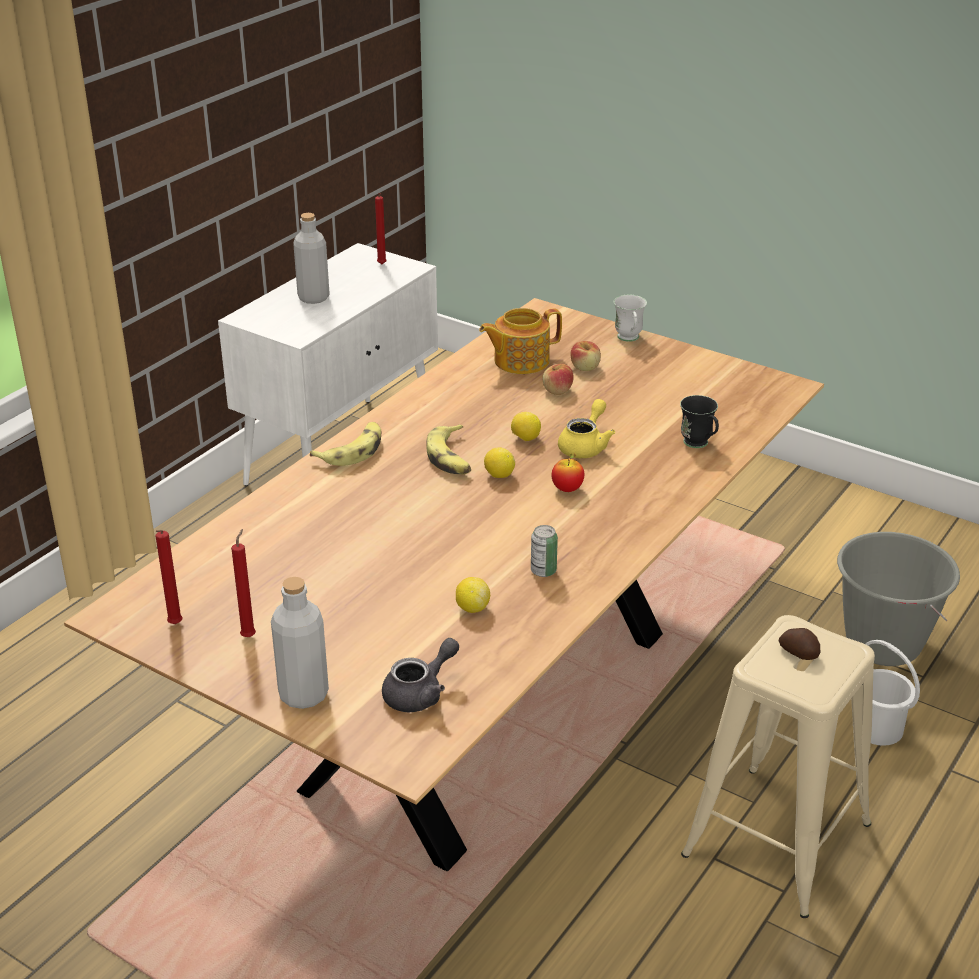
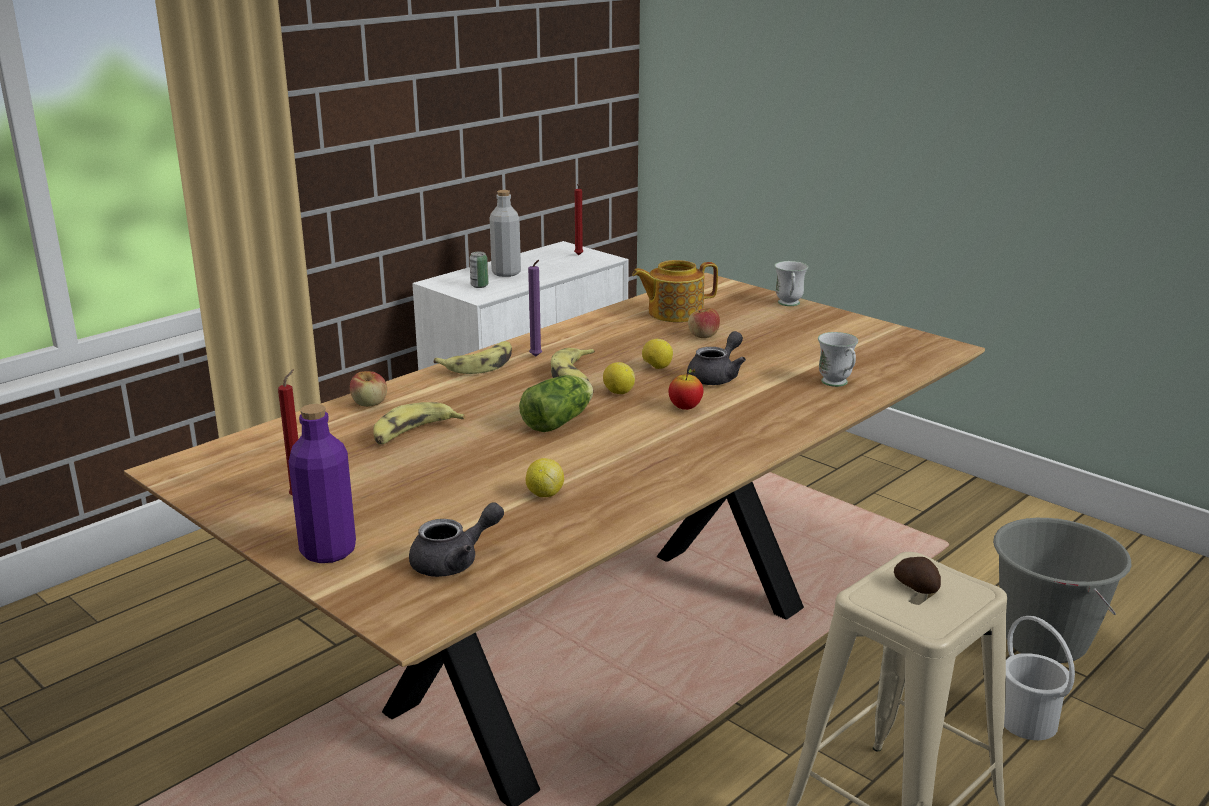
camera: 10 degrees right, 10 degrees down
(174, 625) = (229, 482): red candle -> none
(303, 694) = (328, 551): grey bottle -> purple bottle
(323, 547) = (413, 433): none -> banana
(404, 435) = (536, 357): none -> purple candle
(456, 517) = (560, 421): none -> lettuce
(543, 571) = (634, 470): can -> can (479, 286)
(585, 367) = (737, 321): apple -> apple (369, 403)
(585, 446) = (717, 377): yellow teapot -> grey teapot
(699, 445) = (838, 384): black mug -> white mug

